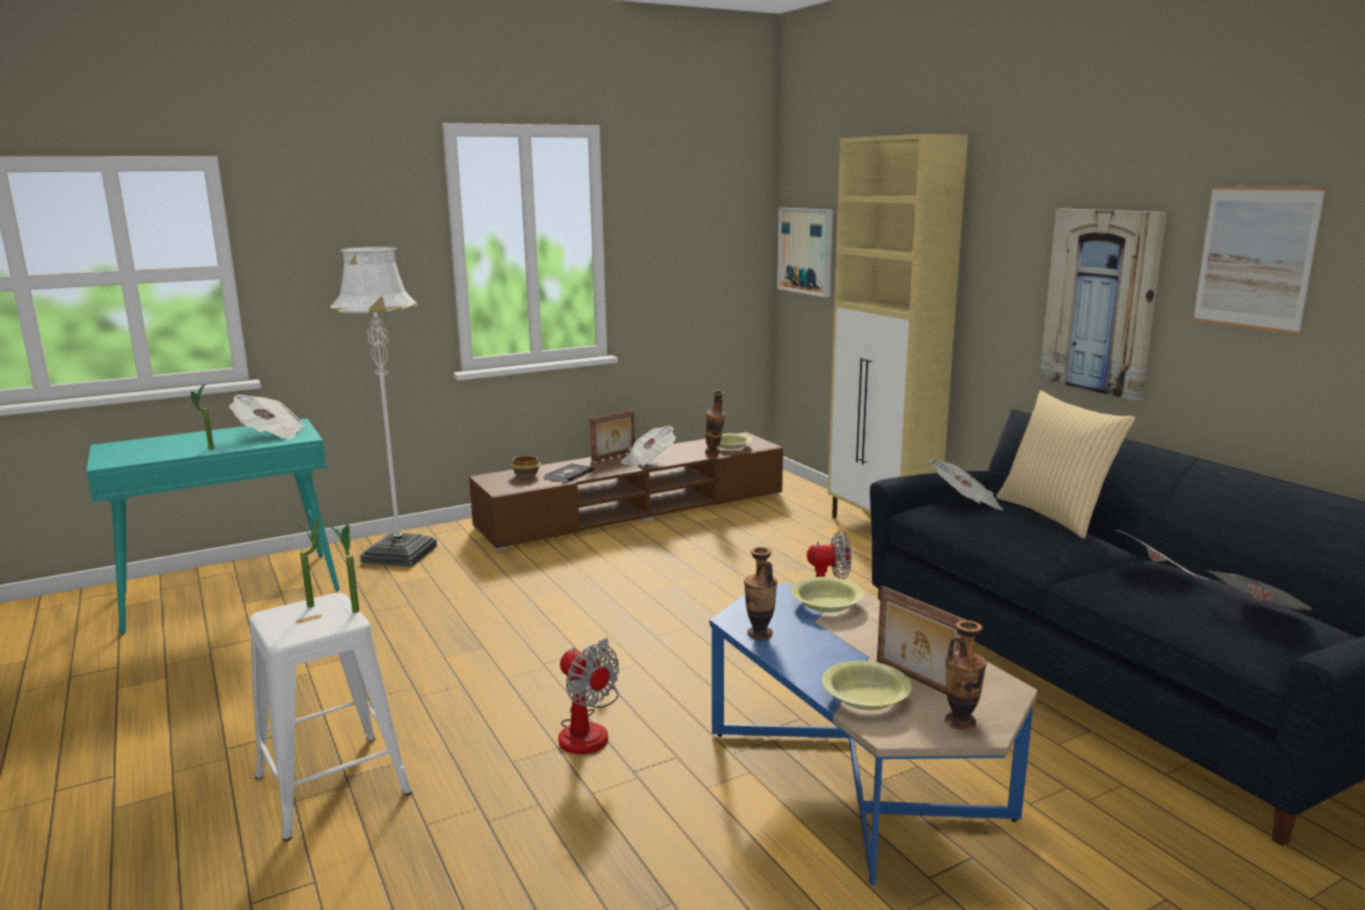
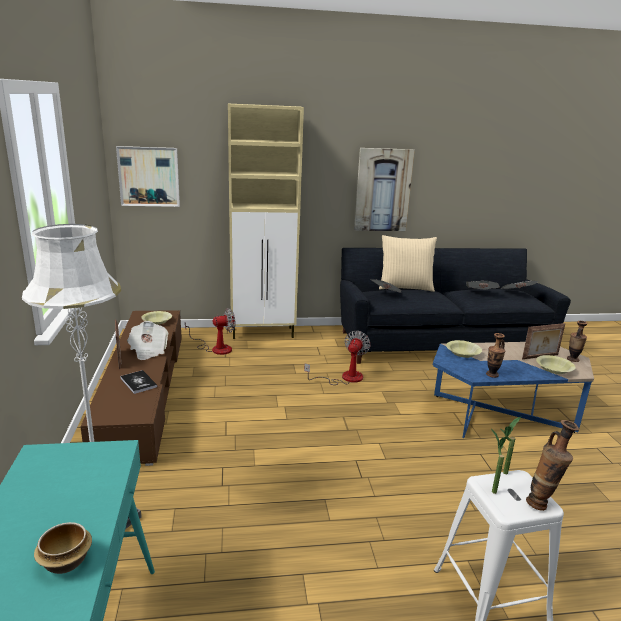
camera: 70 degrees left, 5 degrees up
(207, 450) = (94, 521): potted plant -> none
(270, 434) = (71, 472): newspaper -> none
(525, 475) = (116, 400): bowl -> bowl (65, 562)
(588, 728) = (446, 475): fan -> fan (216, 348)
(714, 455) = (169, 330): vase -> vase (542, 504)
(1255, 258) = (450, 167): picture -> none

